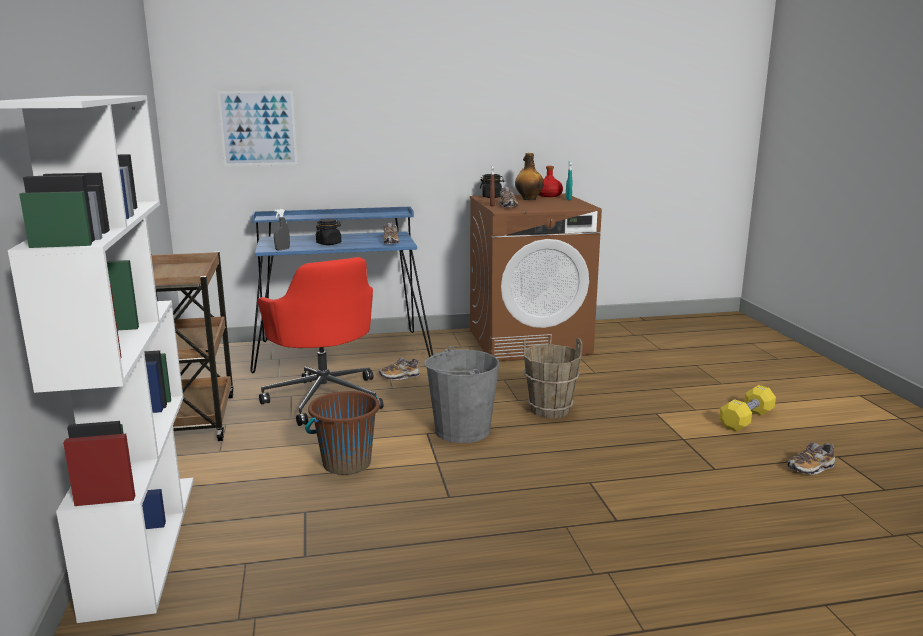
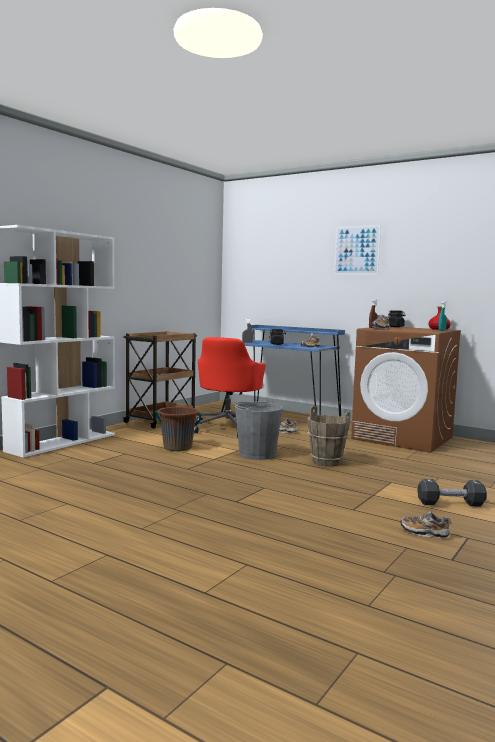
camera: 45 degrees right, 10 degrees down
(258, 128) = (266, 276): picture -> picture (357, 250)
(528, 199) = (414, 328): bottle -> none
(746, 419) = (450, 503): yellow dumbbell -> black dumbbell

